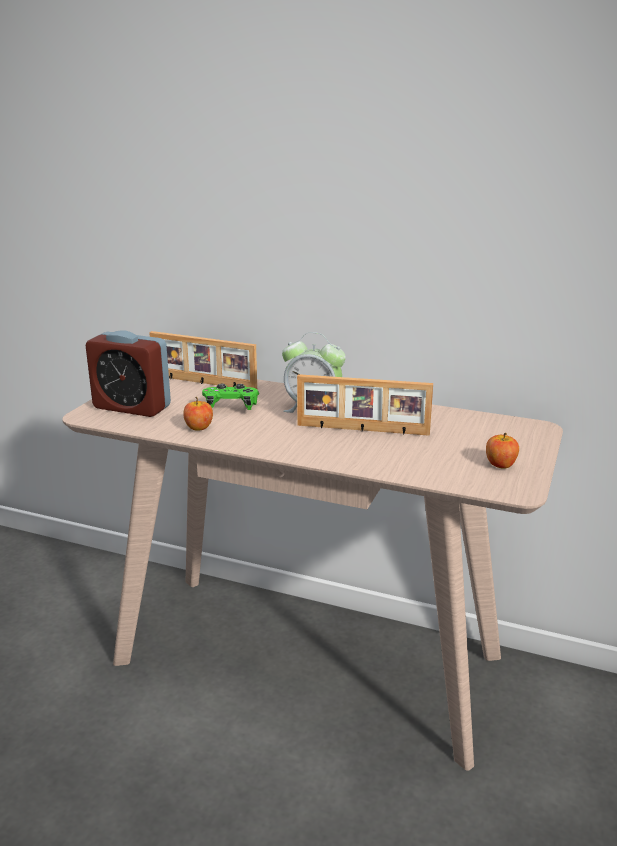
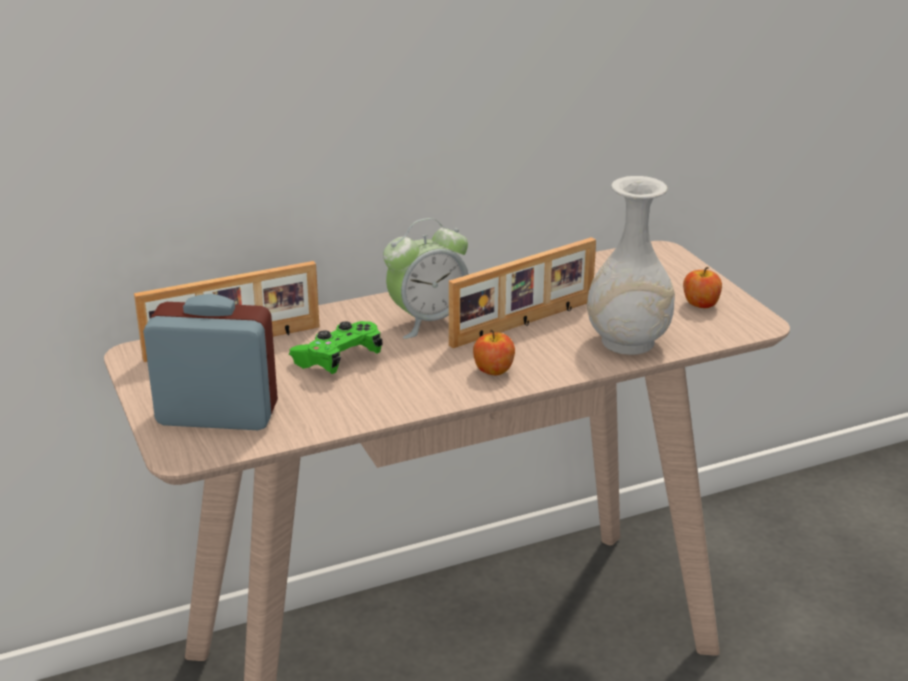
camera: 45 degrees left, 5 degrees up
(132, 407) = (217, 415): alarm clock -> alarm clock turned 150 degrees counterclockwise
(199, 428) = (357, 401): apple -> apple (493, 370)
(403, 463) = (628, 342): none -> white vase

